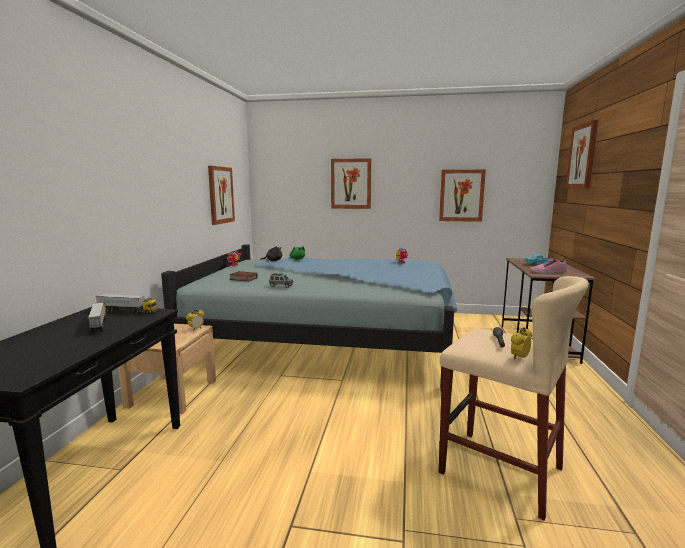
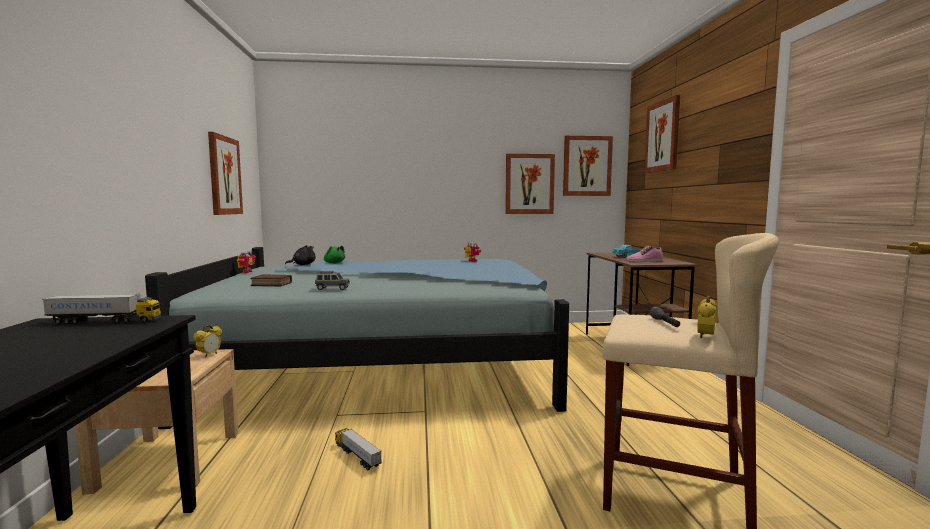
camera: 15 degrees left, 5 degrees down
(99, 323) = (57, 339): toy truck -> toy truck (357, 456)
(351, 184) = (397, 169): picture -> picture (587, 166)

